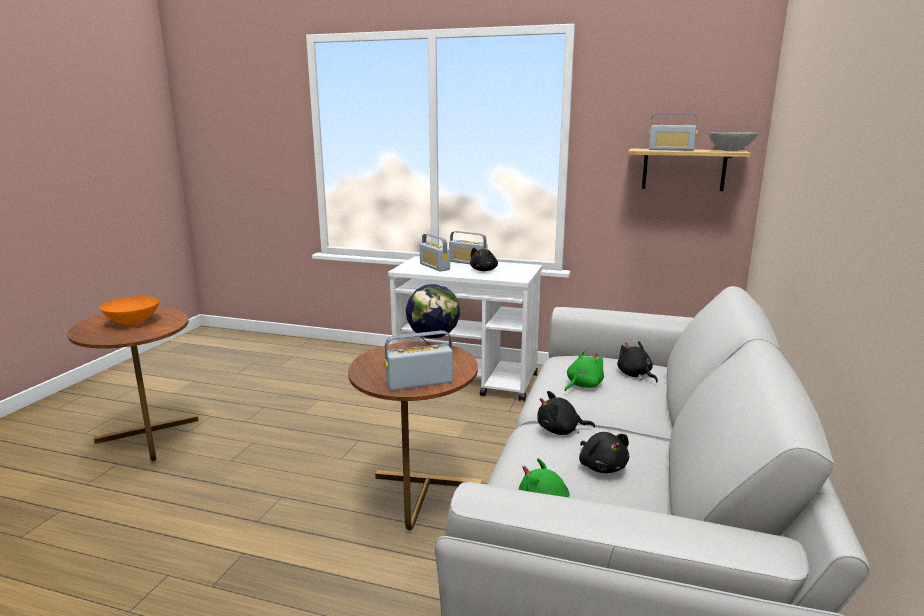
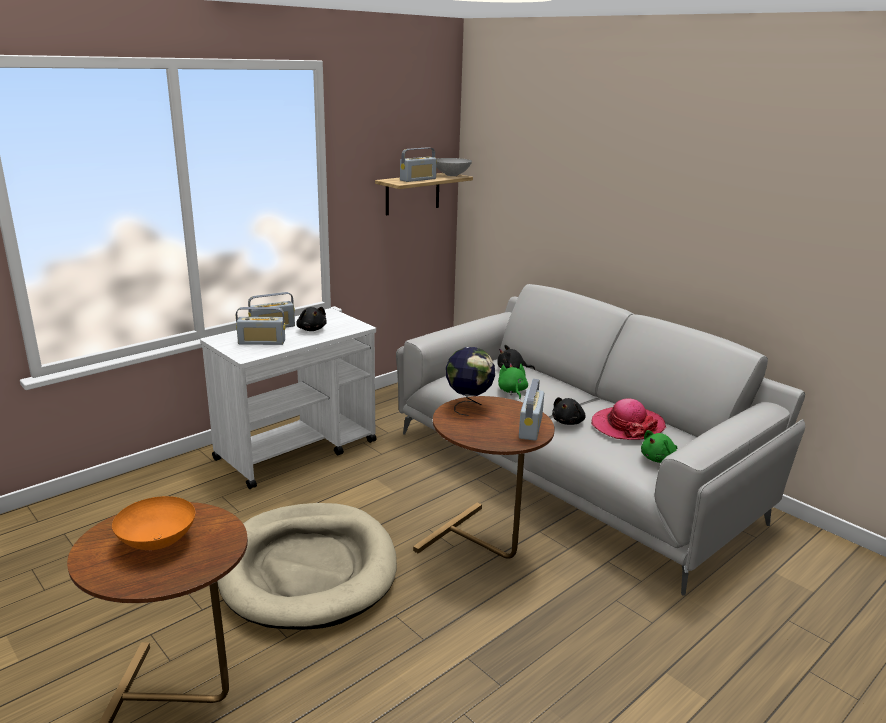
camera: 60 degrees left, 5 degrees up
(314, 440) = (308, 569): none -> beige dog bed
(602, 466) = (627, 426): black plush toy -> hat

